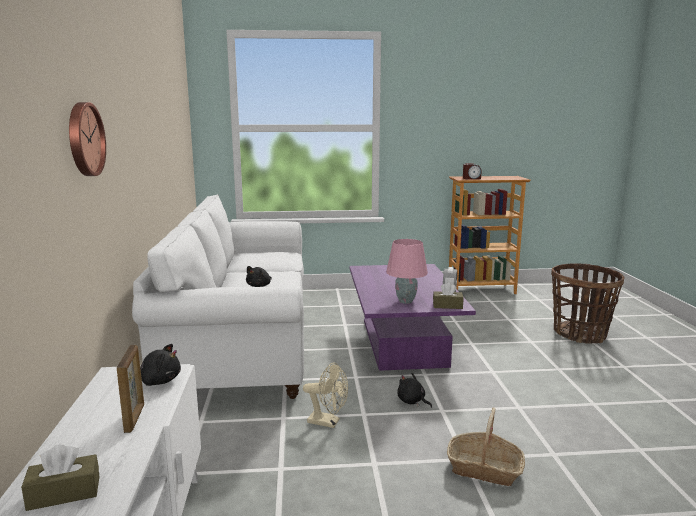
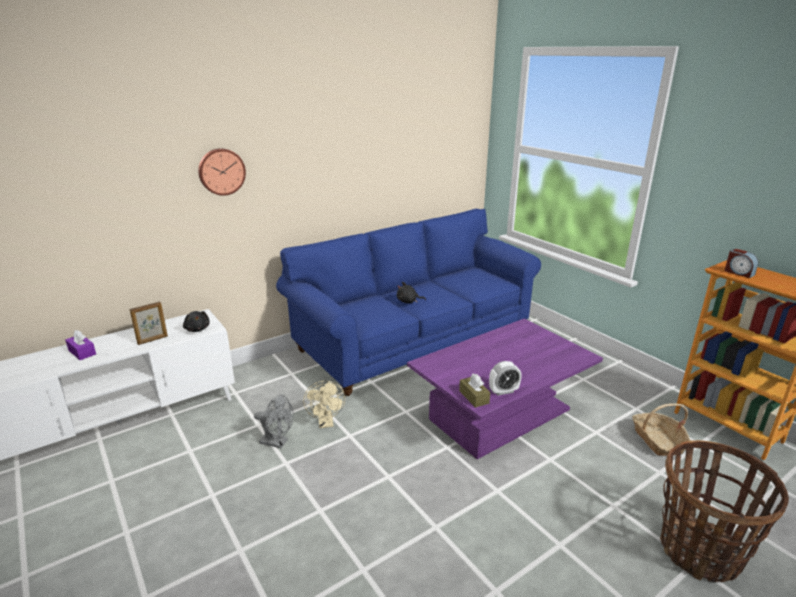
camera: 60 degrees right, 10 degrees up
(64, 493) = (82, 352): brown tissue box -> purple tissue box
(243, 340) = (414, 340): white sofa -> blue sofa
(331, 461) = (278, 442): none -> grey fan
(406, 301) = (460, 372): pink table lamp -> none
(412, 401) = (390, 454): black plush toy -> none
(484, 468) = (312, 526): basket -> basket (658, 440)

